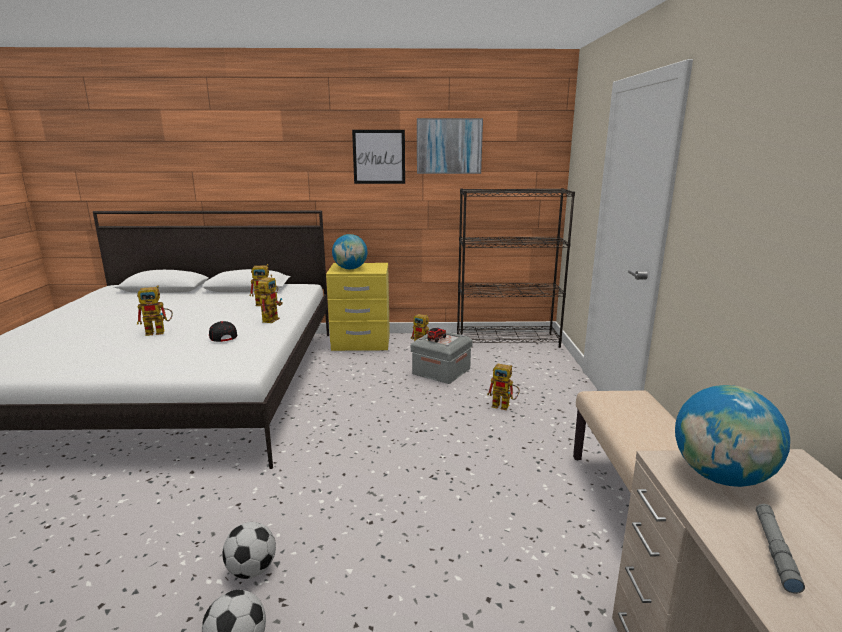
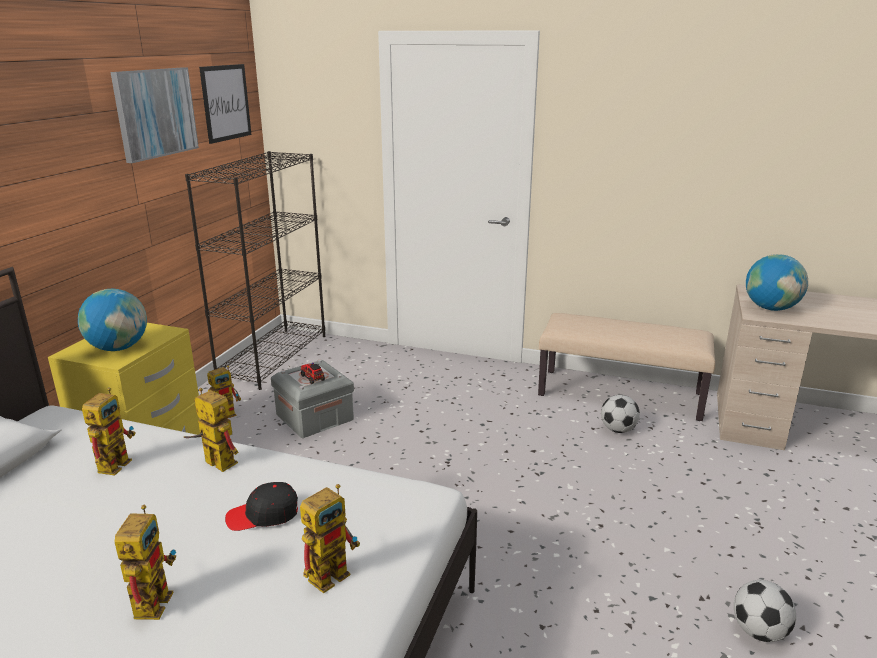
camera: 70 degrees left, 5 degrees up
(252, 570) = (661, 618): football -> football (618, 430)
(379, 157) = (72, 145): picture -> picture (226, 102)
(504, 406) = (429, 401): toy robot -> toy robot (333, 571)
(775, 551) = (836, 318): grey flashlight -> none

